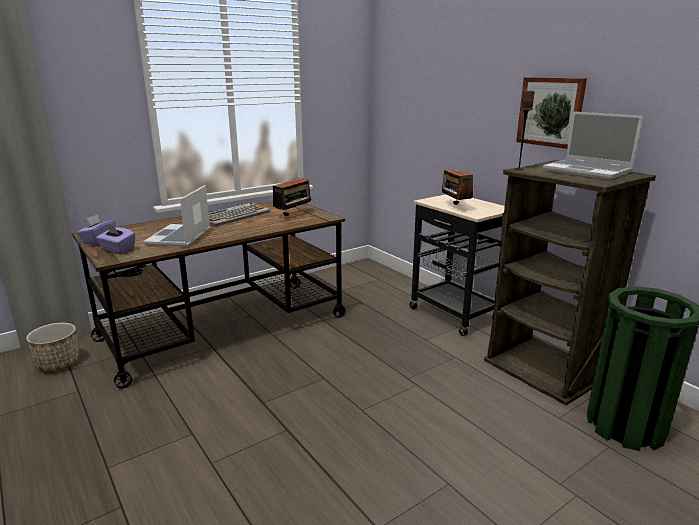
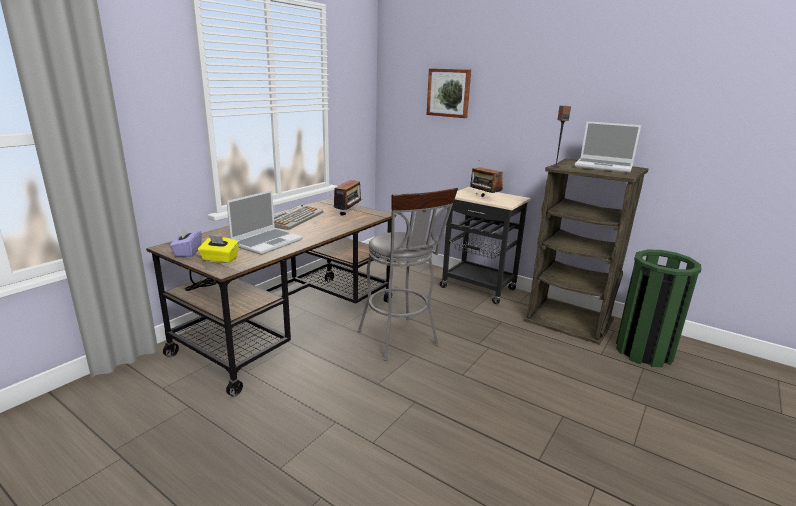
camera: 20 degrees left, 0 degrees up
(58, 364) = (144, 385): planter -> none
(117, 250) = (220, 259): purple tissue box -> yellow tissue box
(179, 237) = (267, 242): laptop -> laptop turned 135 degrees counterclockwise
(321, 361) = (401, 341): none -> grey stool
(551, 112) = (558, 121): picture -> picture (449, 93)

